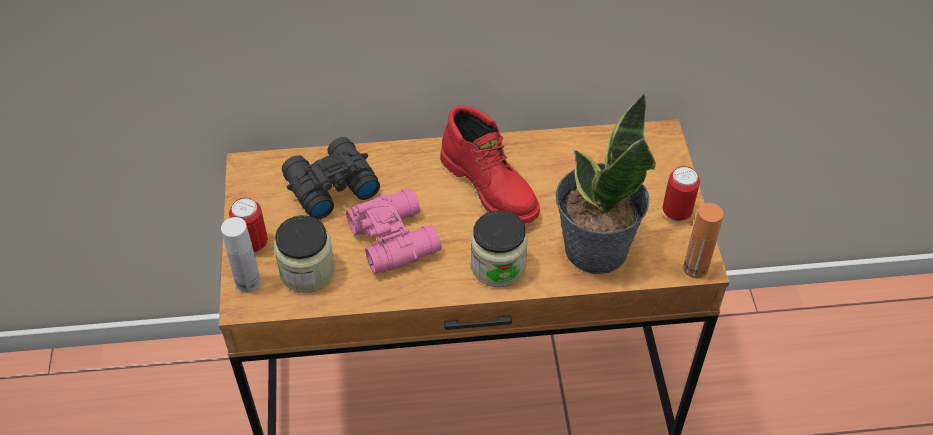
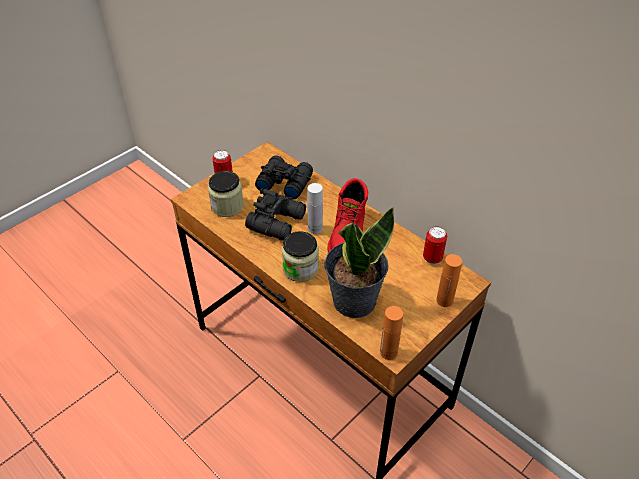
camera: 50 degrees right, 5 degrees down
(248, 282) = (202, 192): white bottle -> white bottle (315, 228)
(395, 237) = (278, 222): pink binoculars -> black binoculars
(668, 173) = (444, 300): none -> orange bottle
(676, 213) = (419, 320): can -> can (432, 258)

